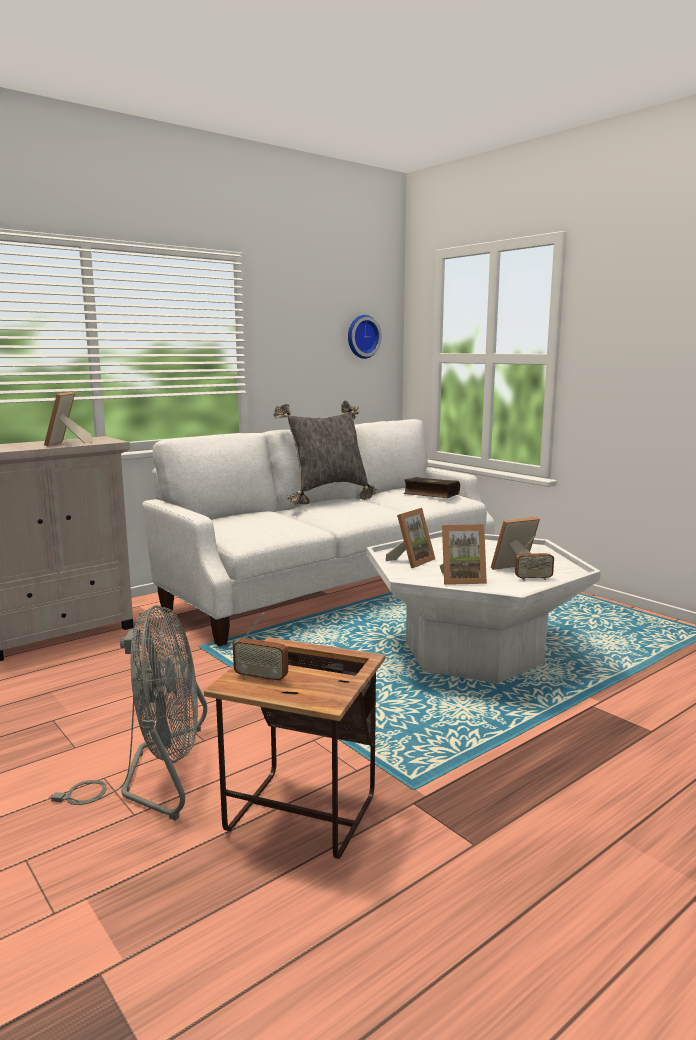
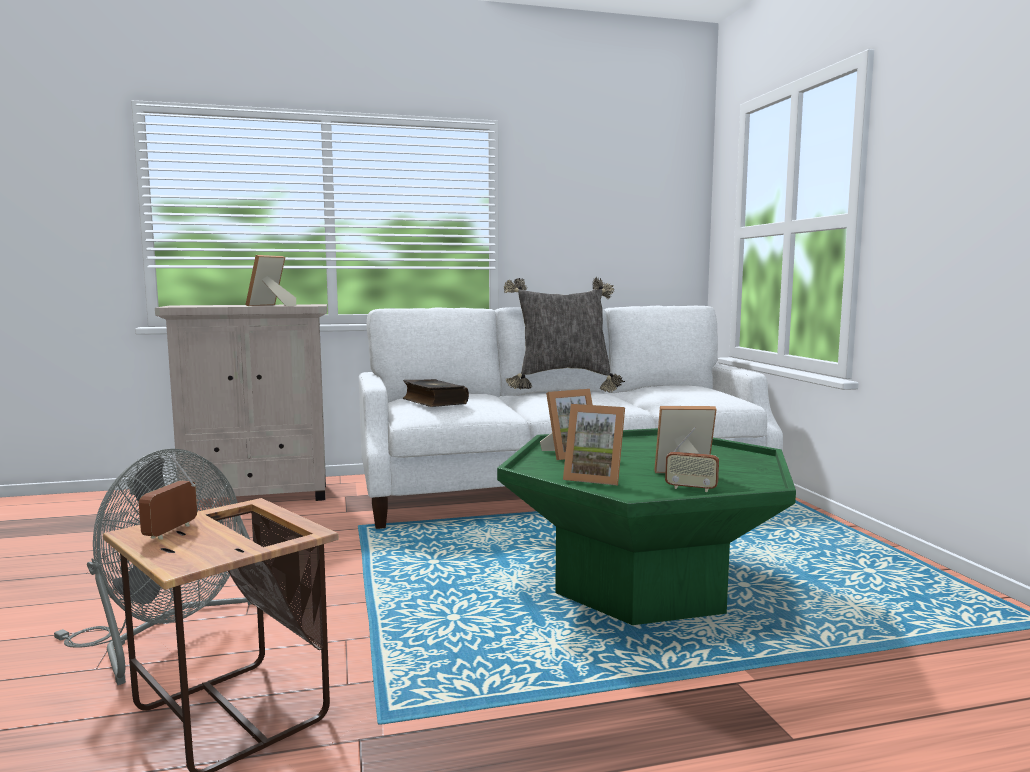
camera: 25 degrees right, 5 degrees down
(261, 678) = (171, 531): radio -> radio turned 60 degrees clockwise
(362, 336) = (650, 211): wall clock -> none
(431, 494) = (695, 392): book -> book (433, 402)
(472, 653) = (642, 584): white coffee table -> green coffee table

